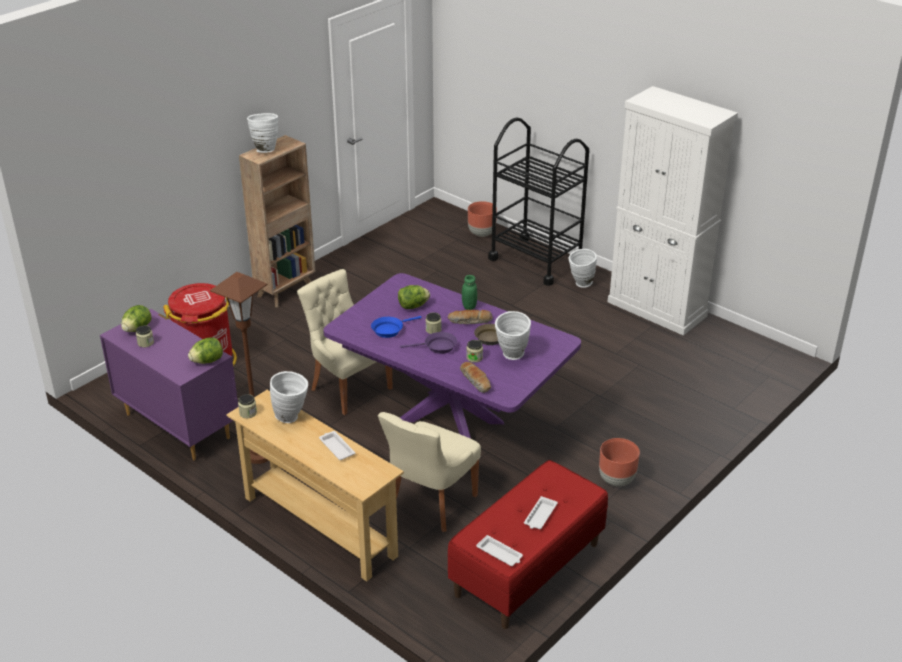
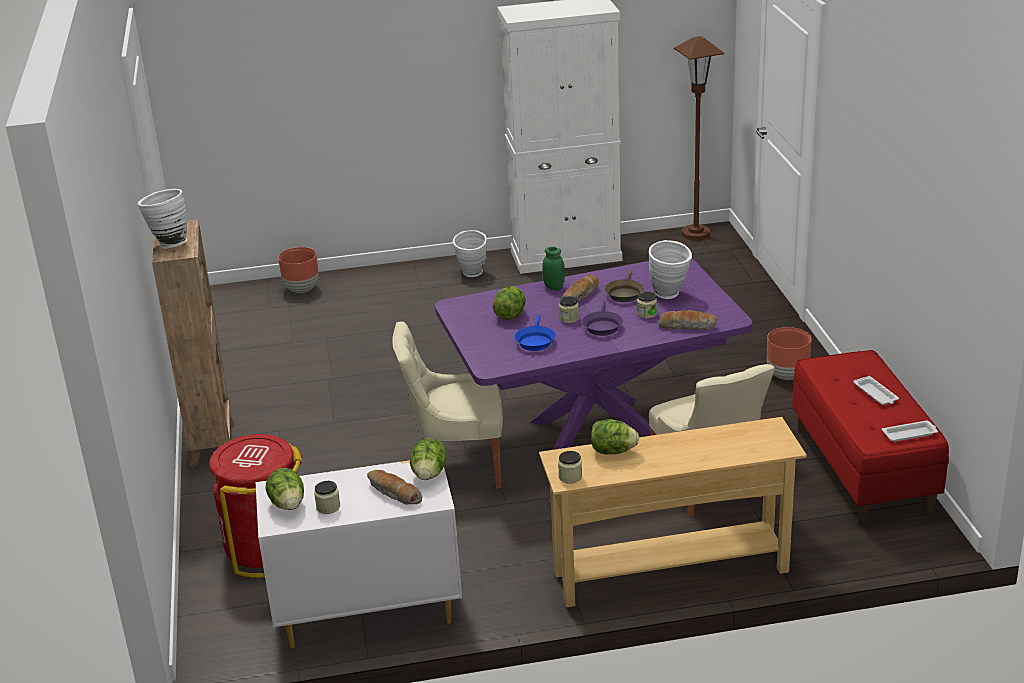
camera: 50 degrees left, 5 degrees down
(177, 358) = (394, 493): none -> bread
(178, 425) = (366, 613): purple dresser -> white dresser
(258, 454) = (497, 570): brown floor lamp -> brown floor lamp (695, 234)
(292, 417) = (613, 451): white vase -> lettuce
(336, 447) = (699, 441): white tray -> none
(437, 347) = (602, 326): purple frying pan -> purple frying pan turned 150 degrees clockwise
(536, 260) = (397, 280): black cart -> none

